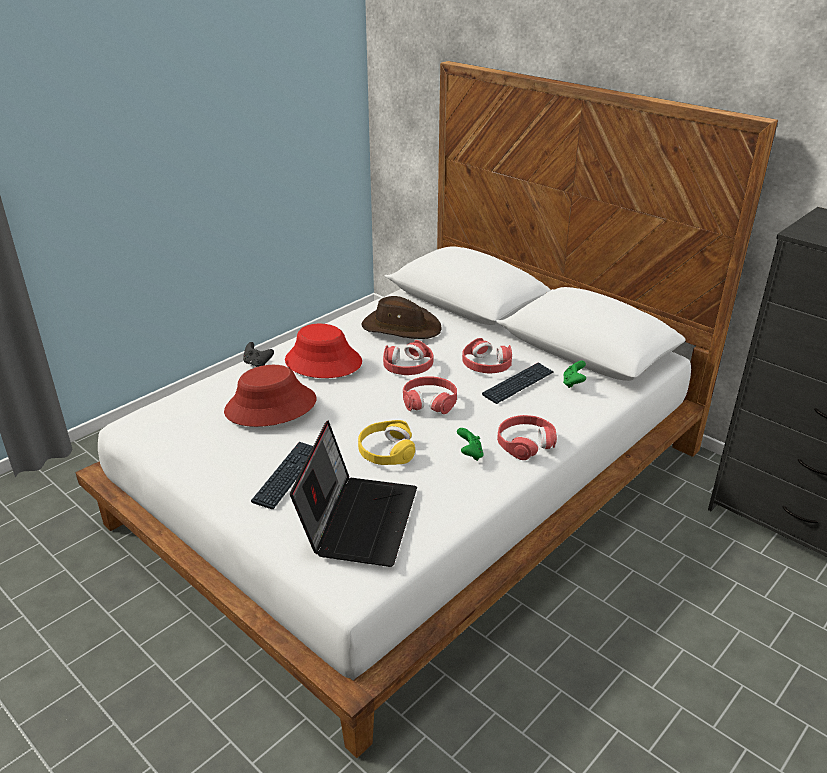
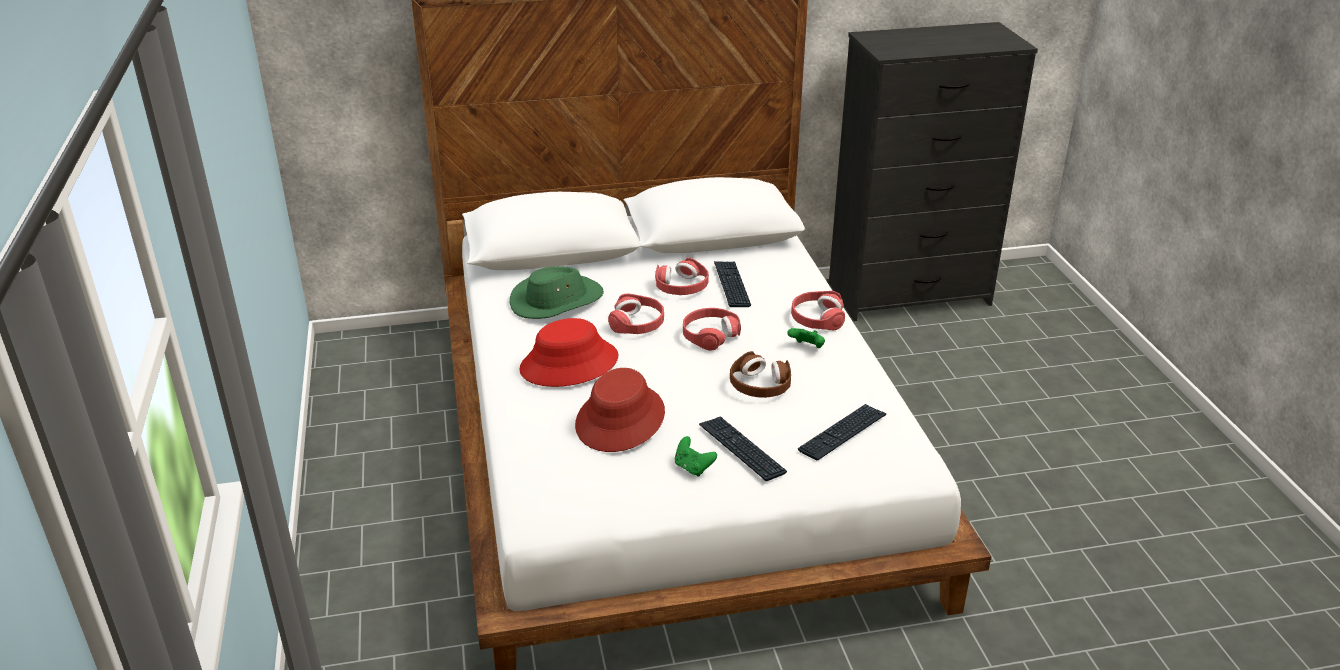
camera: 55 degrees left, 0 degrees up
(257, 364) = (518, 404): black game controller -> none
(358, 519) = (842, 433): laptop -> keyboard
(386, 451) = (760, 385): yellow headphones -> brown headphones
(401, 327) = (556, 300): brown hat -> green hat
(573, 383) = (760, 261): green game controller -> green game controller (693, 468)

